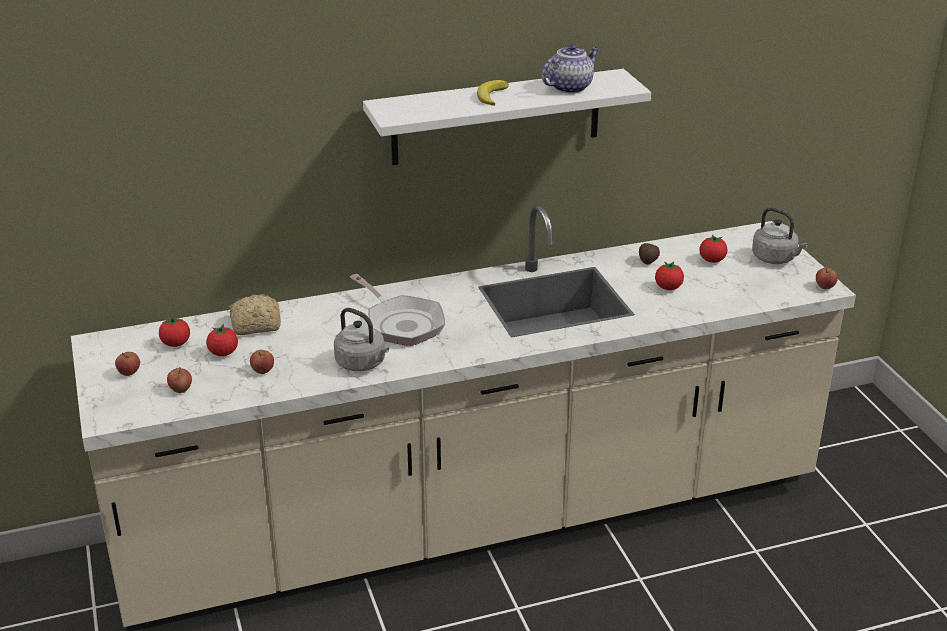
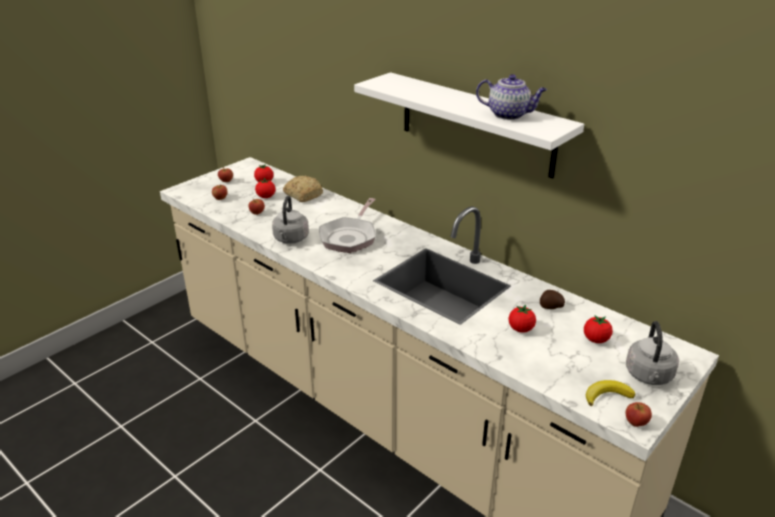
camera: 60 degrees right, 0 degrees up
(491, 96) = (451, 98): banana -> banana (607, 395)

